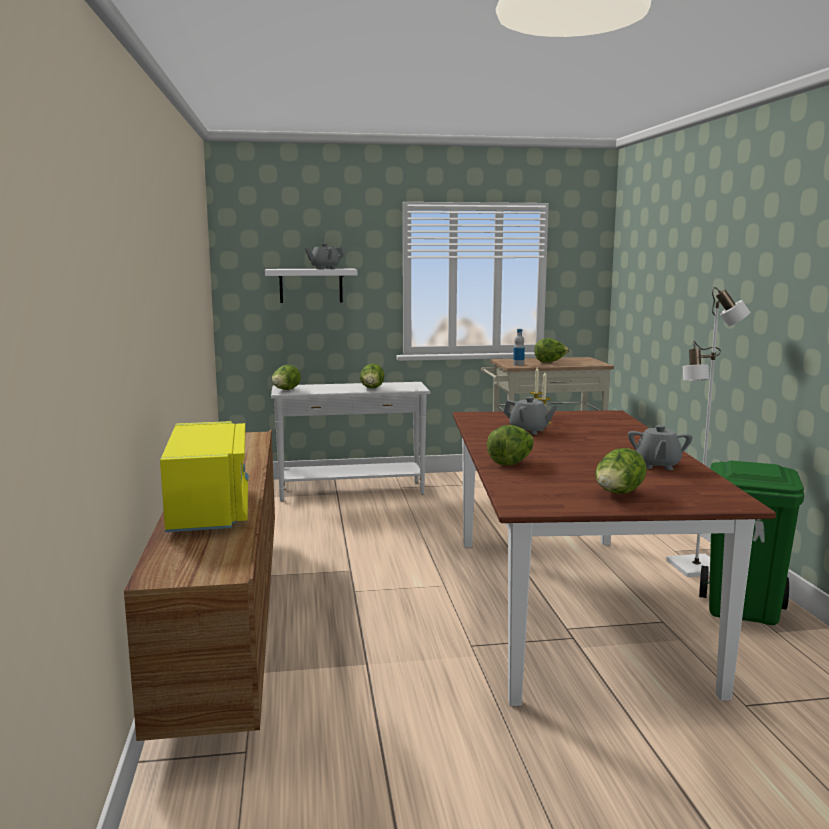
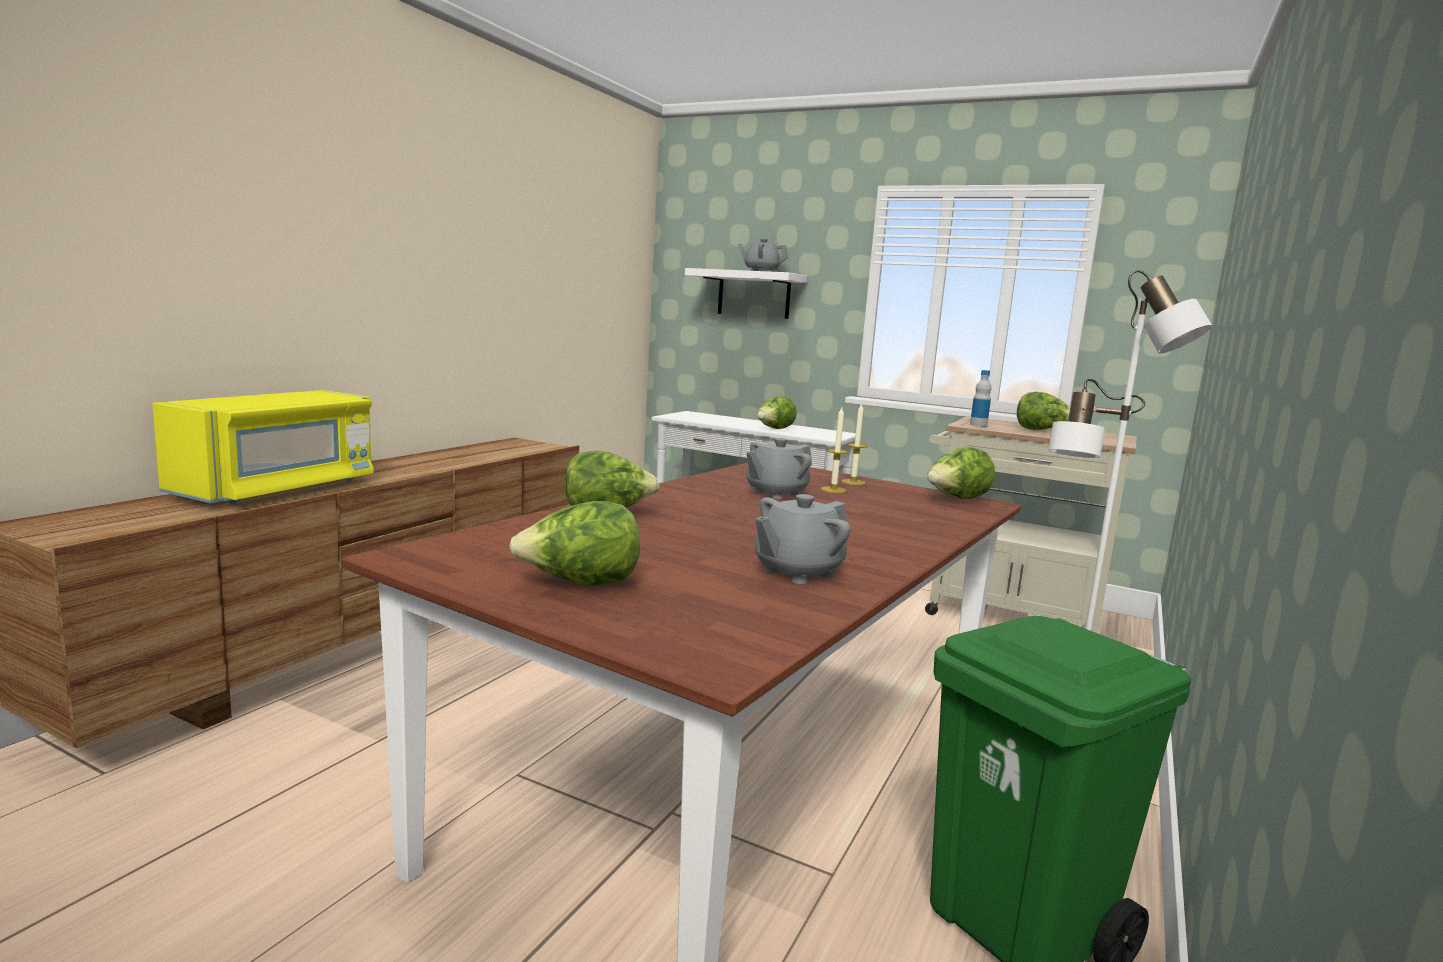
camera: 35 degrees right, 0 degrees up
(285, 390) = (679, 415): lettuce -> lettuce (956, 499)
(529, 431) = (776, 493): grey teapot -> grey teapot turned 75 degrees clockwise

